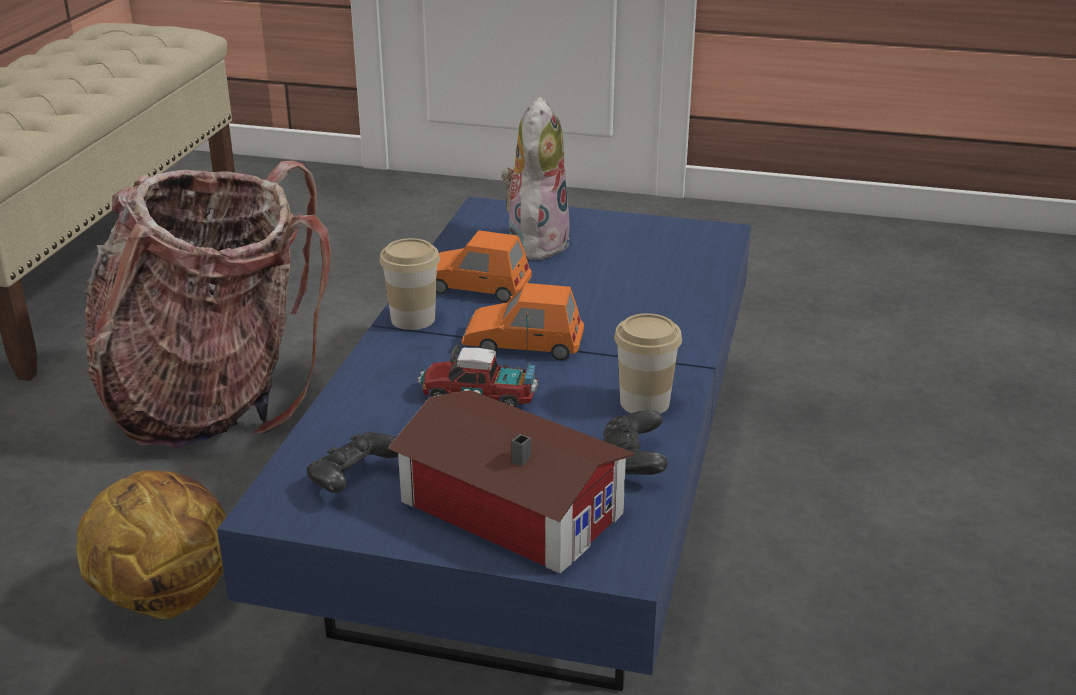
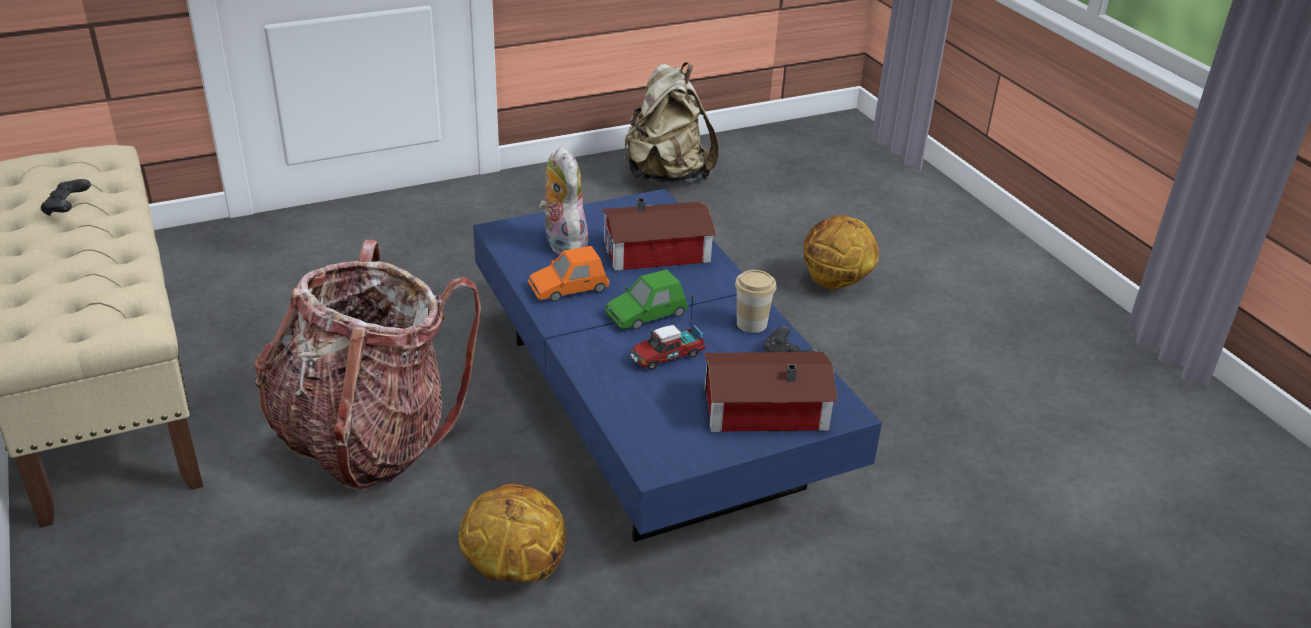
camera: 40 degrees left, 5 degrees up
(353, 480) = (671, 432): black game controller -> black game controller (67, 208)
(413, 319) = (564, 324): cup -> none
(523, 343) = (646, 314): orange toy car -> green toy car
(641, 286) = (660, 252): none -> toy house
(886, 257) = (666, 176): none -> beige backpack
(989, 452) = (834, 283): none -> basketball

